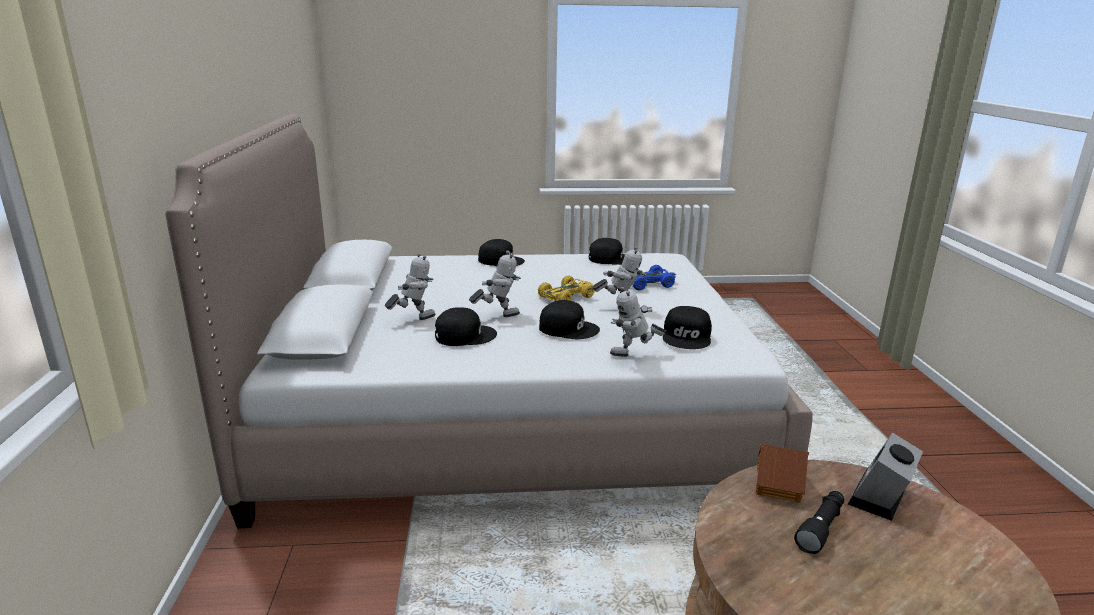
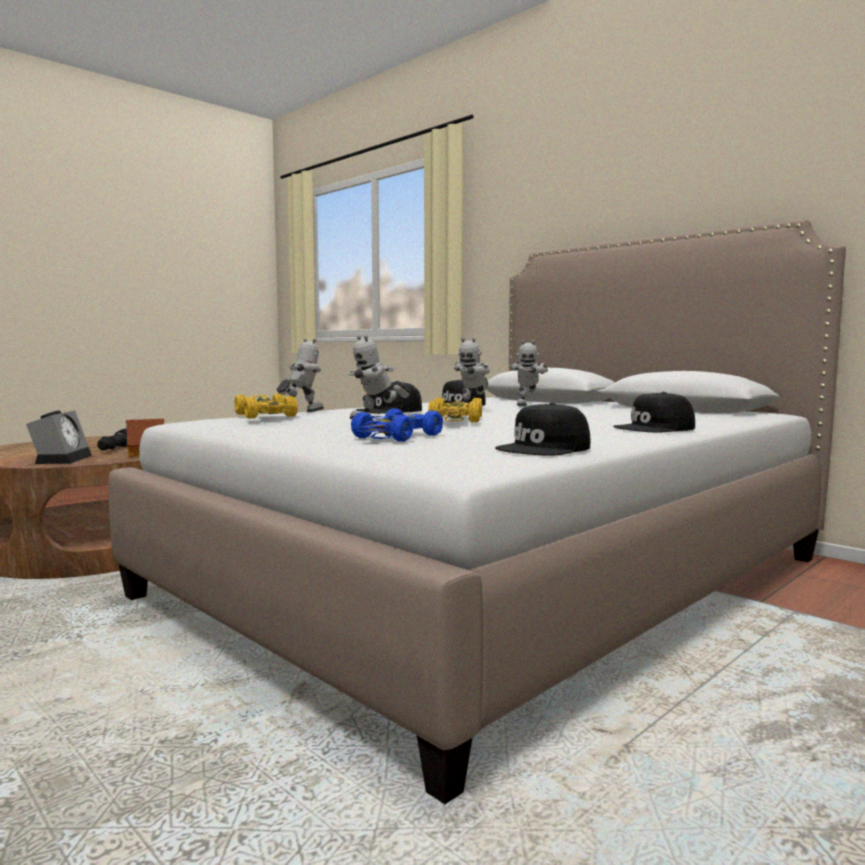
camera: 140 degrees right, 15 degrees down
(687, 336) = (264, 415): black cap -> yellow toy car

